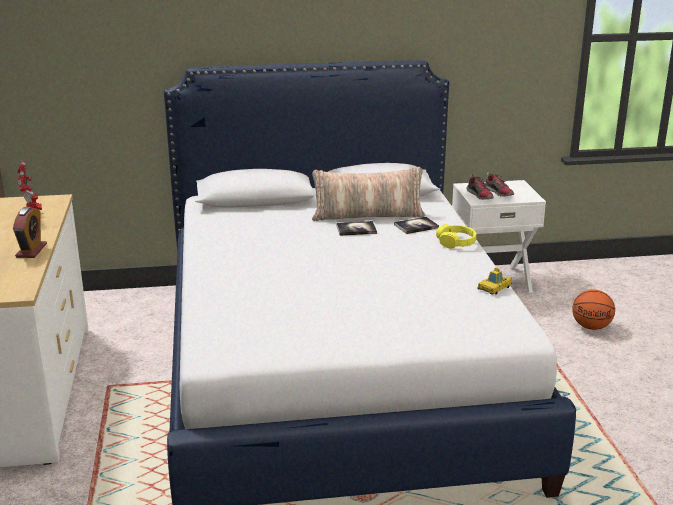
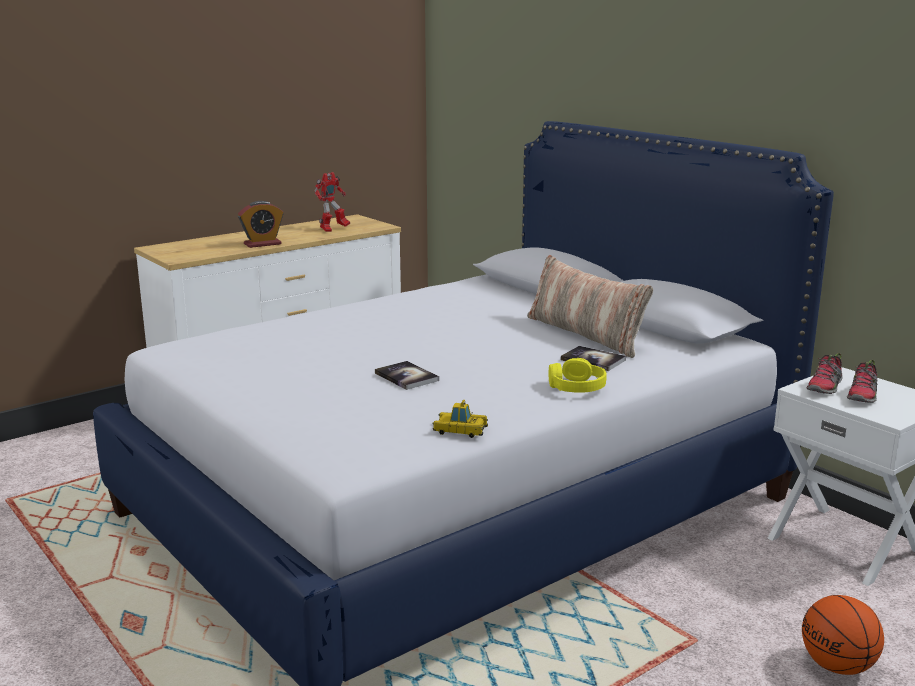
camera: 60 degrees right, 5 degrees down
(356, 229) = (535, 338): book -> book (406, 377)

